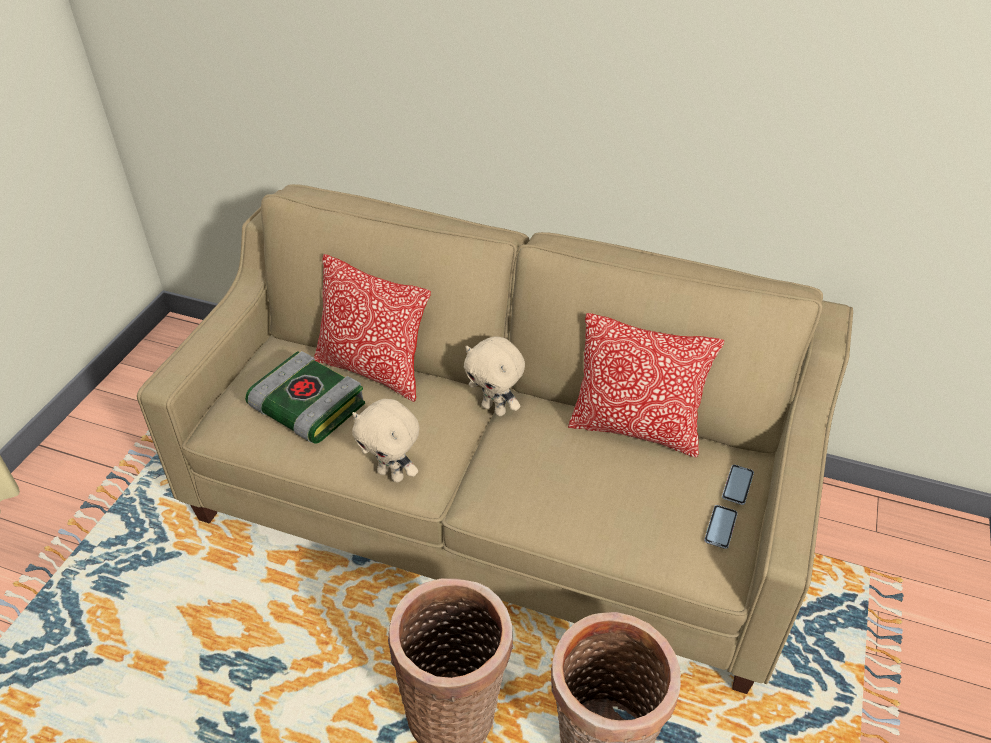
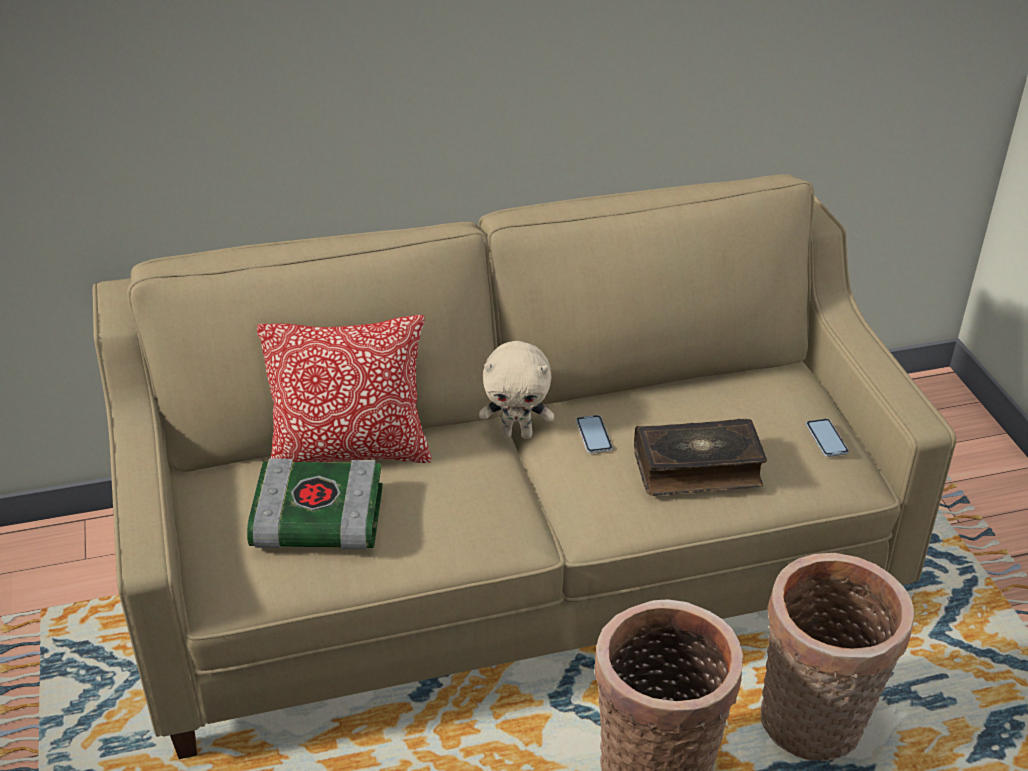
camera: 35 degrees left, 5 degrees down
(392, 474) = (480, 541): beige plush toy -> none
(589, 499) = (697, 469): none -> book
(635, 429) = (675, 389): pillow -> none
(737, 485) = (807, 397): phone -> phone (594, 435)

